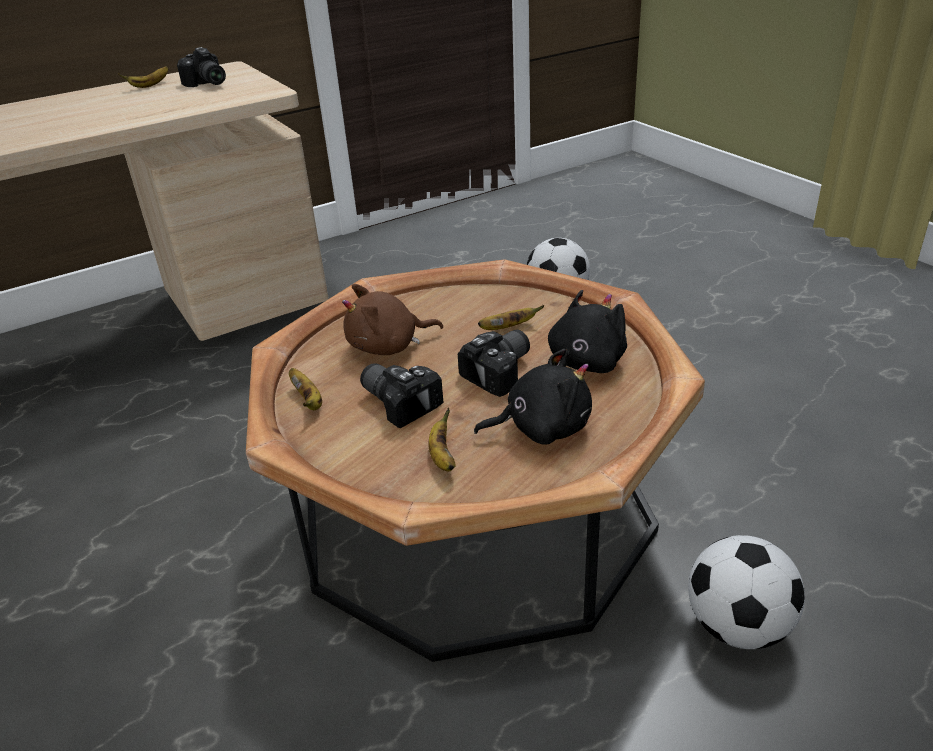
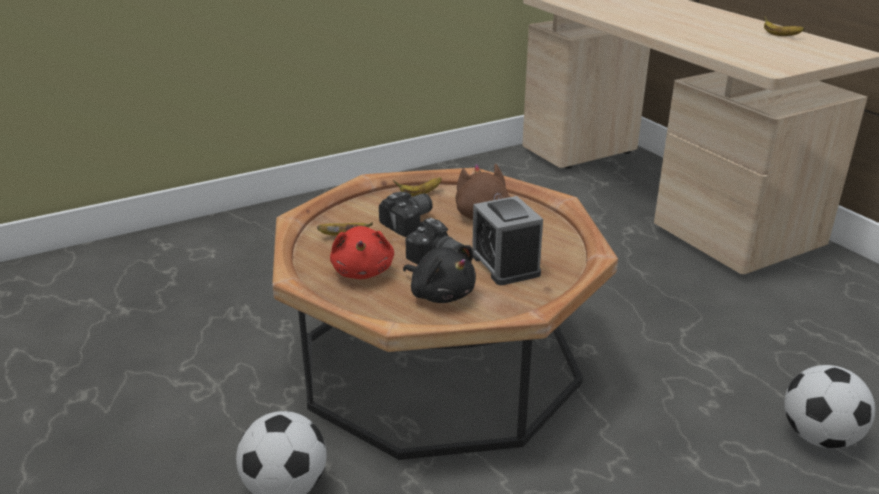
camera: 90 degrees right, 5 degrees down
(206, 84) = (791, 50): camera -> none
(508, 328) = (505, 264): banana -> alarm clock
(542, 427) = (363, 271): black plush toy -> red plush toy

